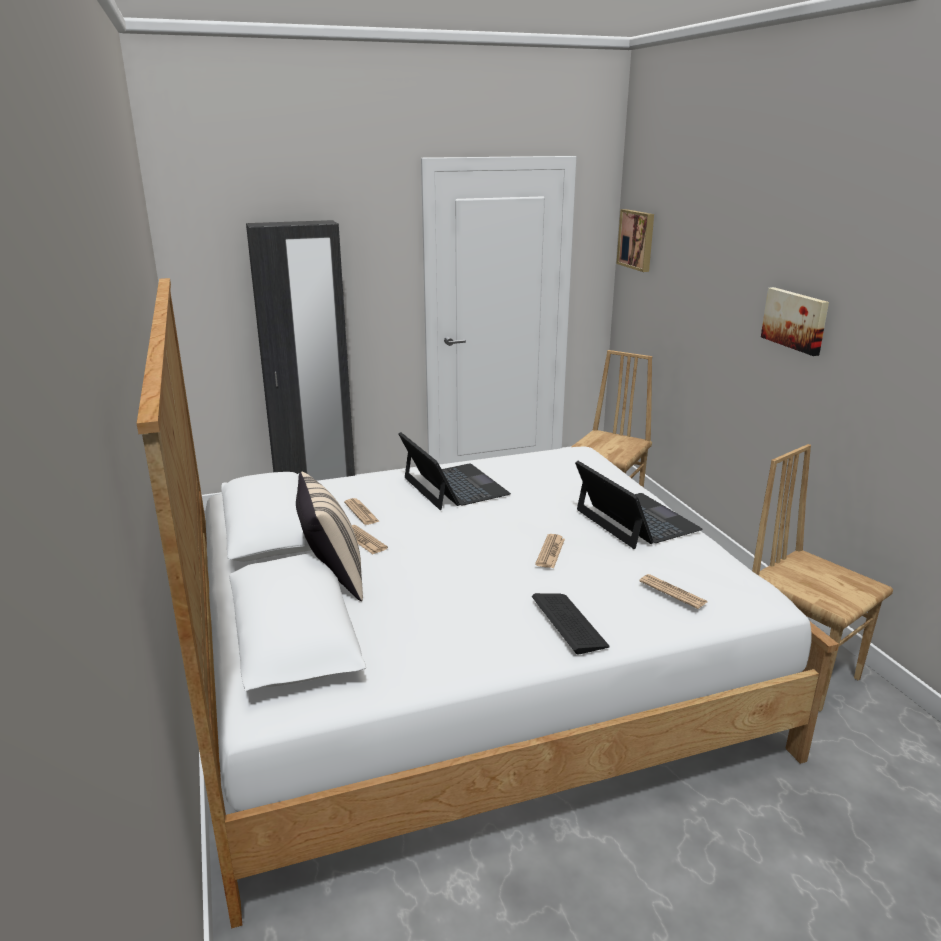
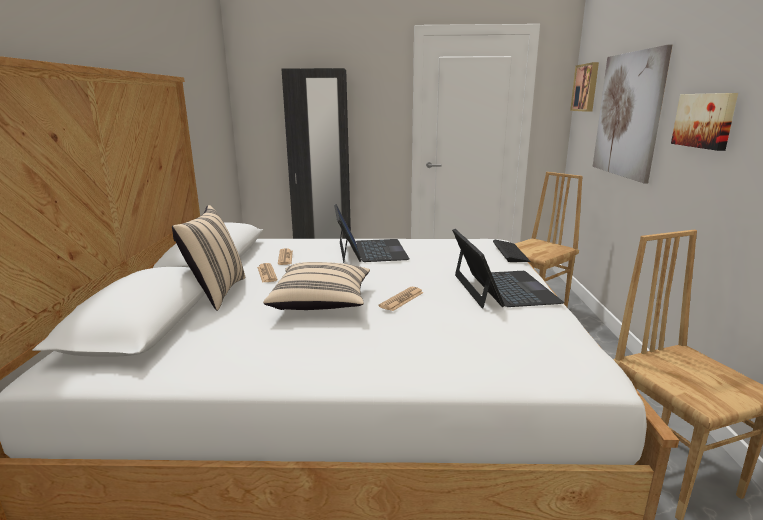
camera: 20 degrees right, 5 degrees down
(469, 570) = (322, 303): none -> beige pillow
(569, 623) = (365, 355): keyboard -> keyboard (510, 252)
(672, 592) = (489, 346): newspaper -> none
(701, 290) = (628, 115): none -> picture

